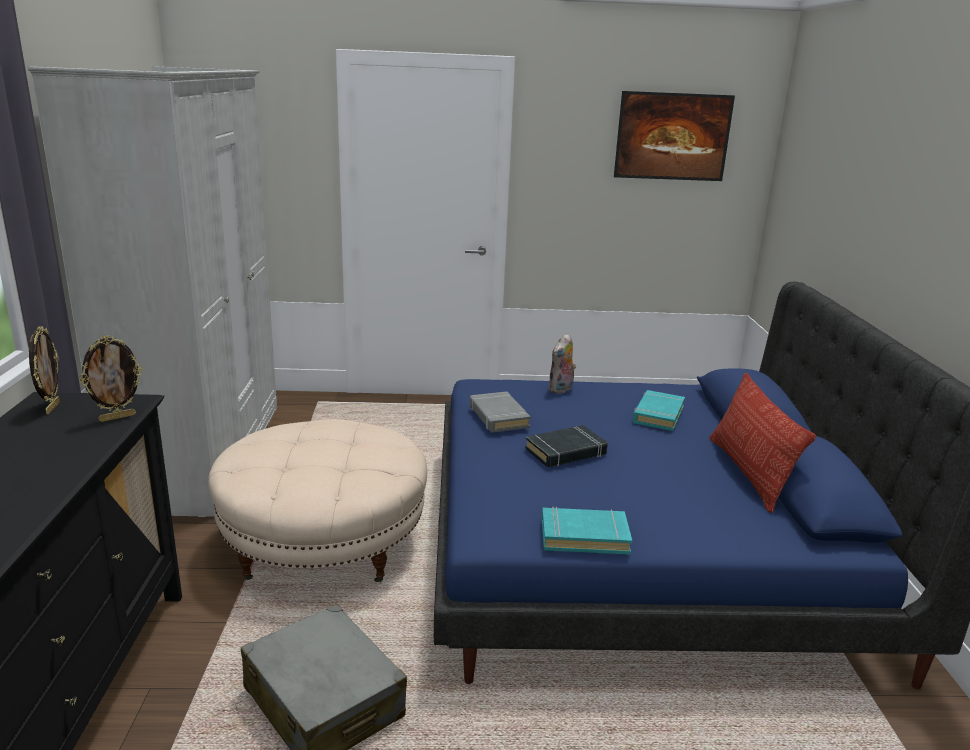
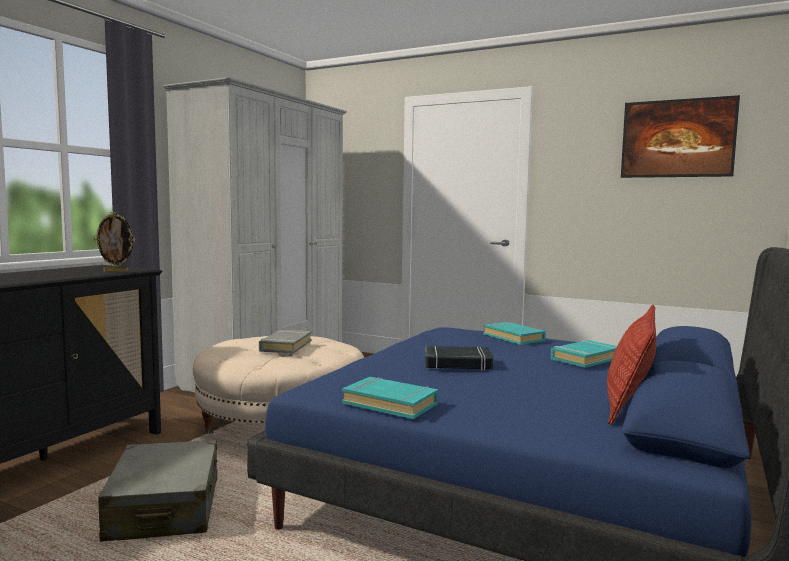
camera: 30 degrees right, 15 degrees down
(52, 408) = (95, 267): picture frame -> none
(498, 417) = (430, 341): grey book -> grey book (285, 346)
(561, 389) = (514, 337): plush toy -> turquoise book

